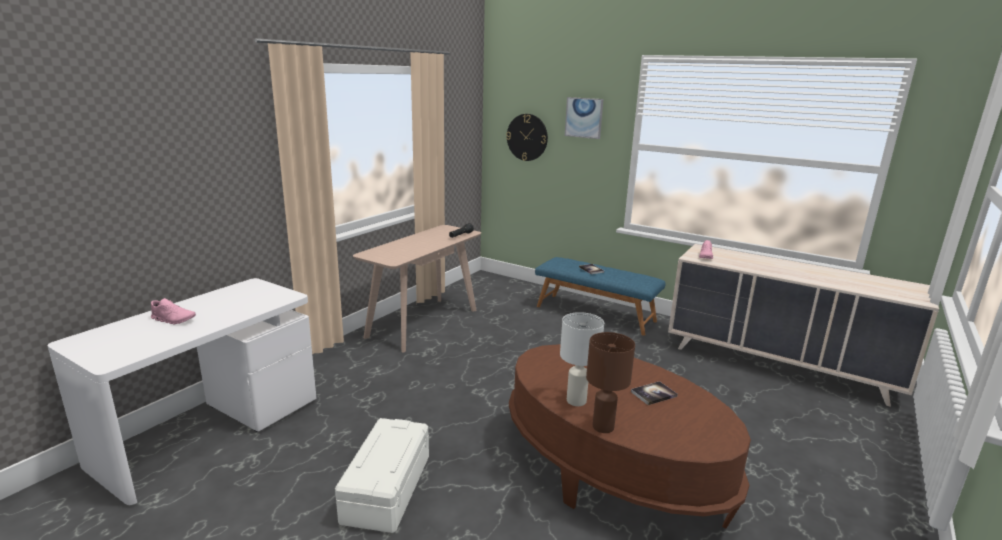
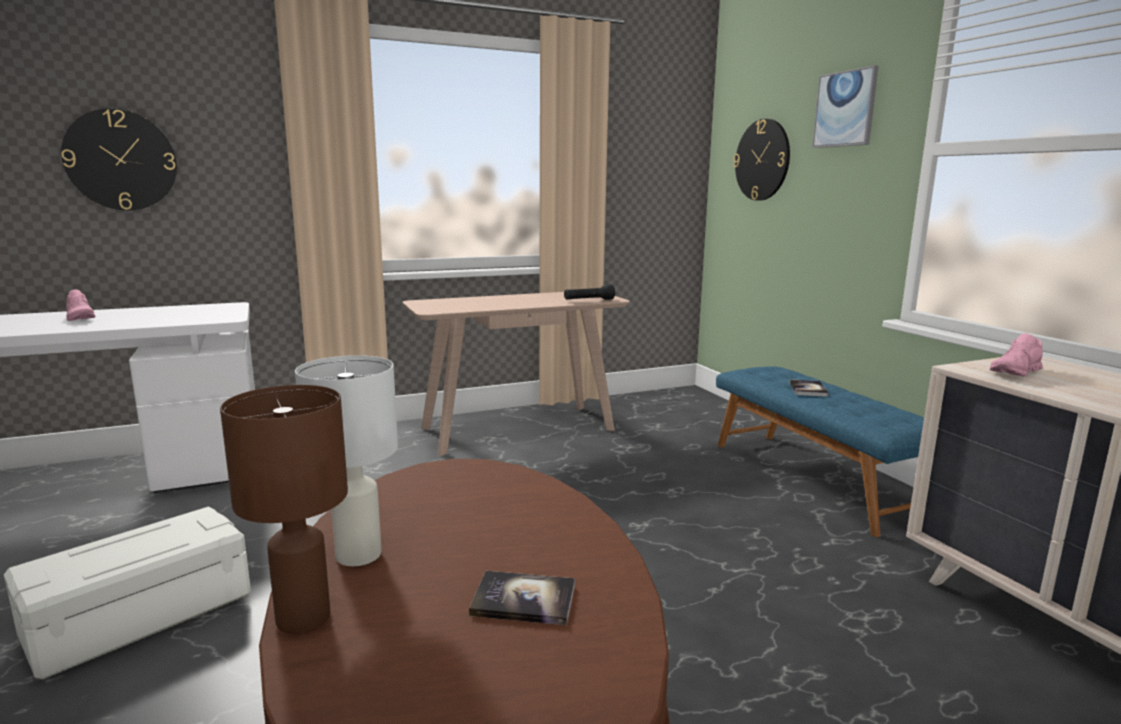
camera: 35 degrees right, 5 degrees down
(161, 186) = (121, 160): none -> wall clock

